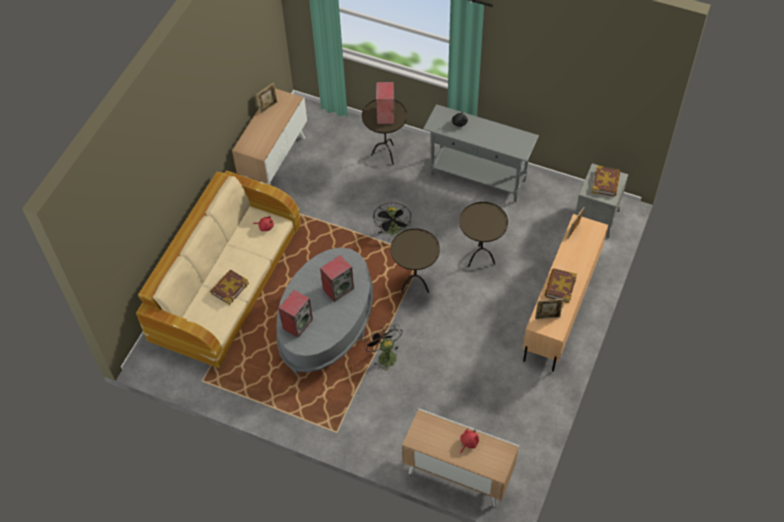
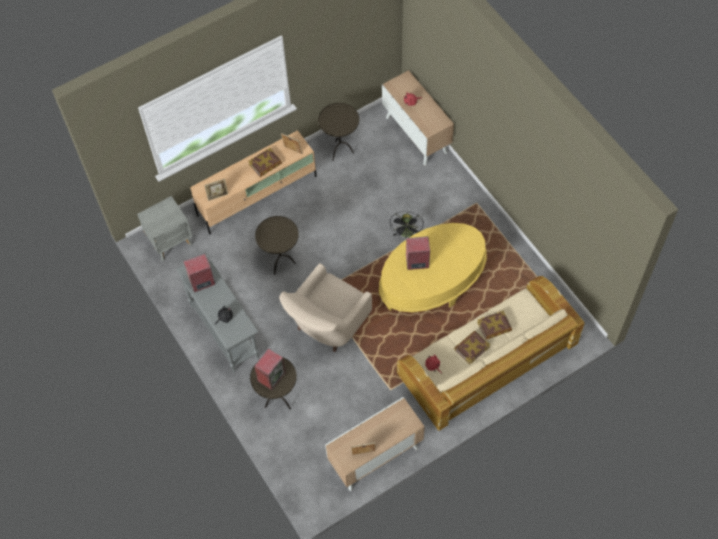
camera: 145 degrees left, 5 degrees up
(297, 323) = (464, 253): speaker -> speaker (201, 282)
(327, 325) = (432, 280): grey coffee table -> yellow coffee table
(393, 231) = (327, 326): black fan -> beige armchair
(415, 285) = (345, 272): brown side table -> brown side table (340, 151)
(605, 183) = (159, 216): book -> book (471, 348)

